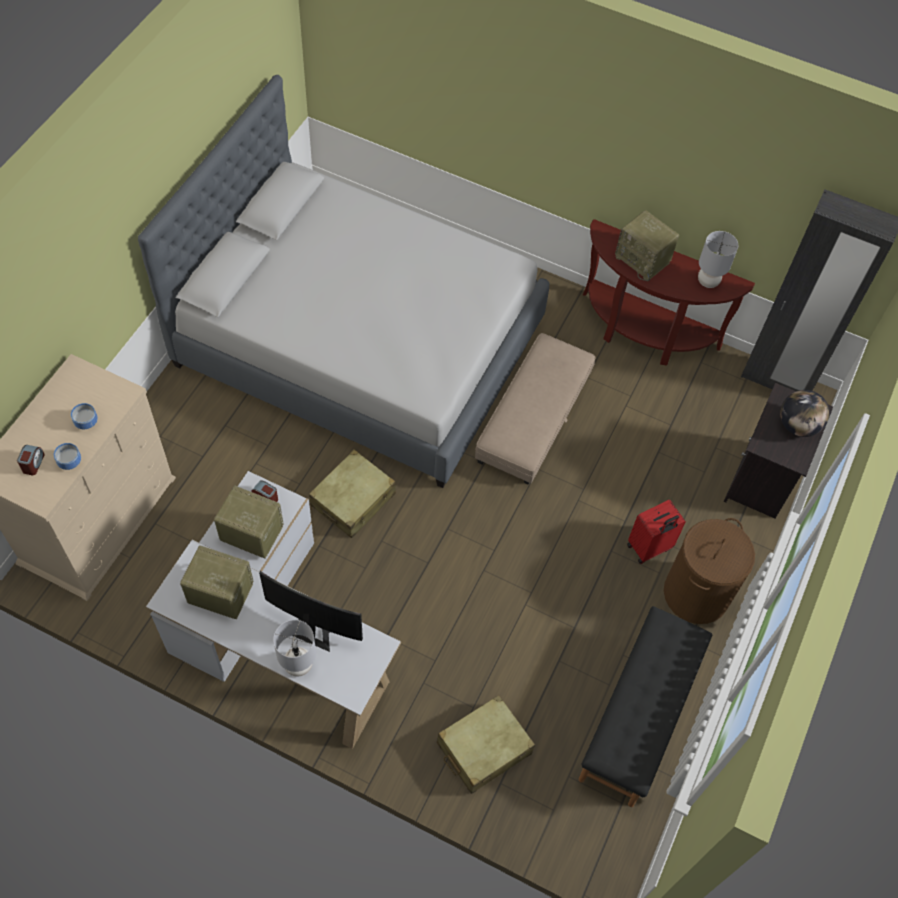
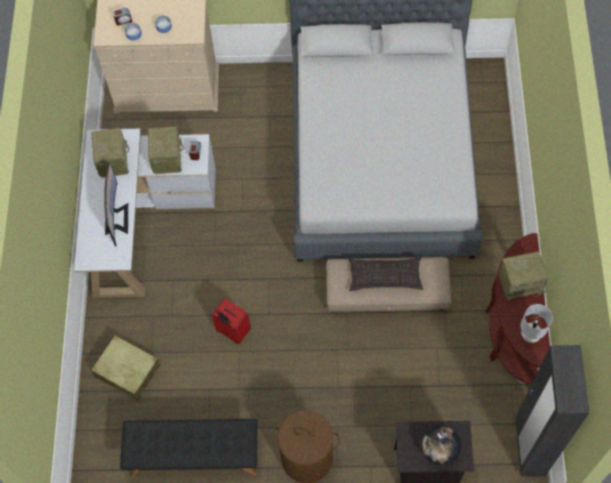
camera: 70 degrees right, 5 degrees up
(298, 665) = (88, 224): grey table lamp -> none
(353, 500) = (258, 214): beige suitcase -> none
(533, 397) = (385, 276): none -> pillow
(643, 260) = (520, 282): radio -> radio turned 120 degrees counterclockwise
(649, 548) = (326, 412): red suitcase -> red suitcase (232, 331)

